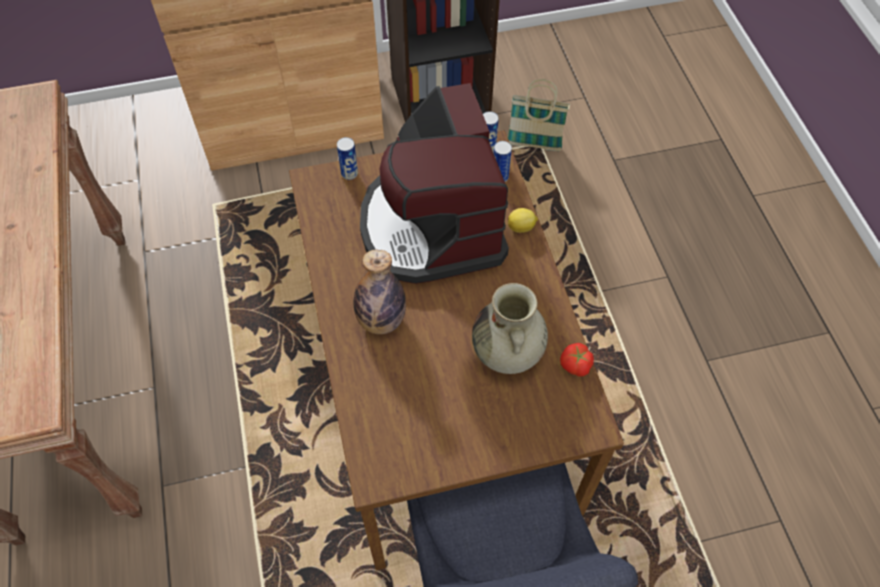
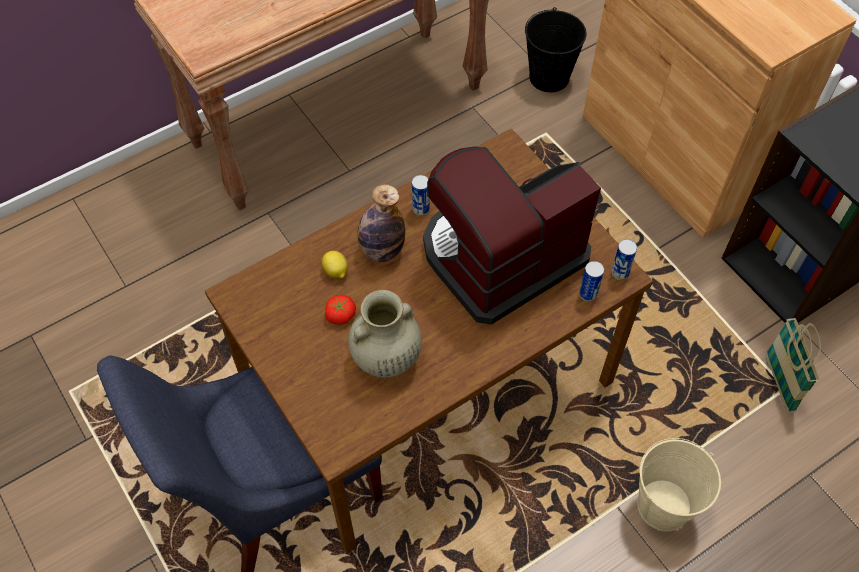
camera: 70 degrees right, 0 degrees up
(150, 178) = (549, 77): none -> black bucket
(349, 173) = (529, 173): can -> can (421, 209)
(521, 227) = (534, 330): lemon -> lemon (336, 272)
(575, 365) = (395, 418): tomato -> tomato (340, 314)
(610, 259) = (663, 506): none -> beige bucket

